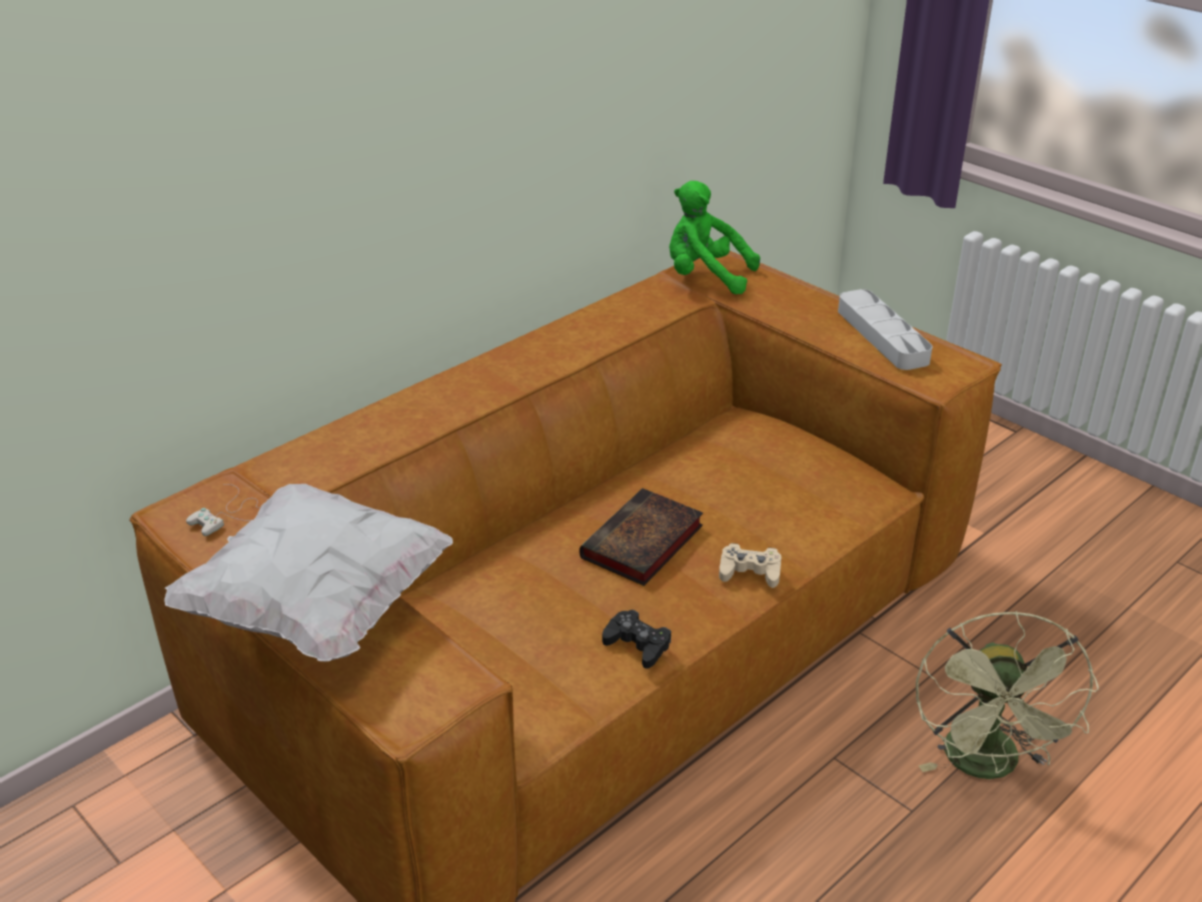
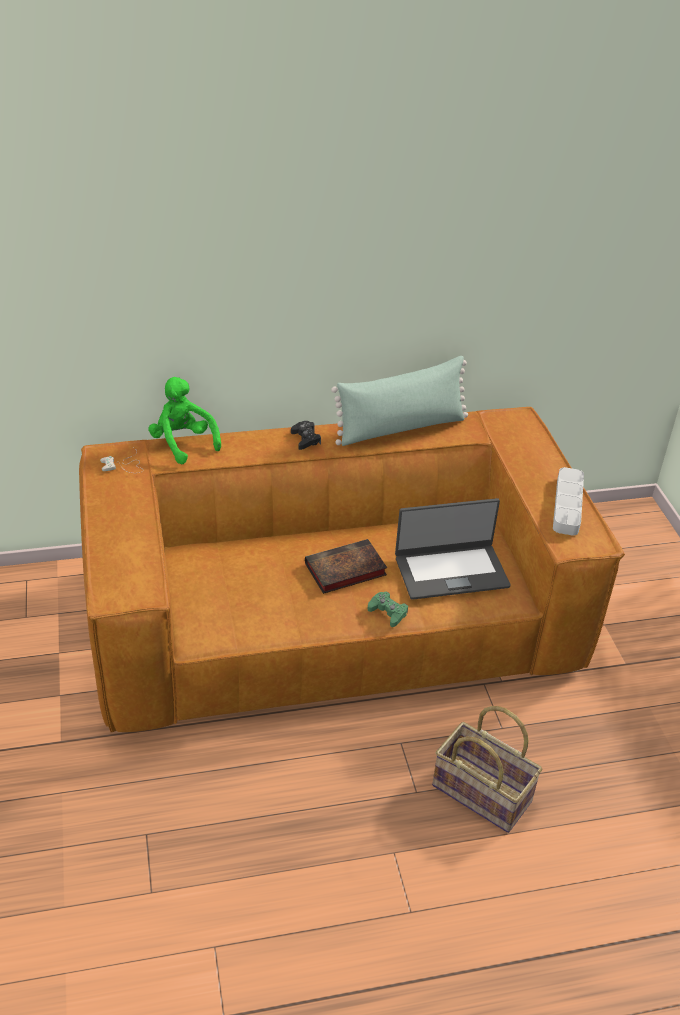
camera: 30 degrees right, 5 degrees up
(319, 608) = (119, 530): white pillow -> none
(588, 323) = (401, 428): none -> green pillow
(637, 644) = (290, 622): black game controller -> black game controller (305, 439)
(705, 277) = (501, 424): green plush toy -> green plush toy (183, 443)
(750, 571) = (388, 612): beige game controller -> green game controller
(774, 486) = (451, 571): none -> laptop
(987, 766) = (483, 792): green fan -> basket

